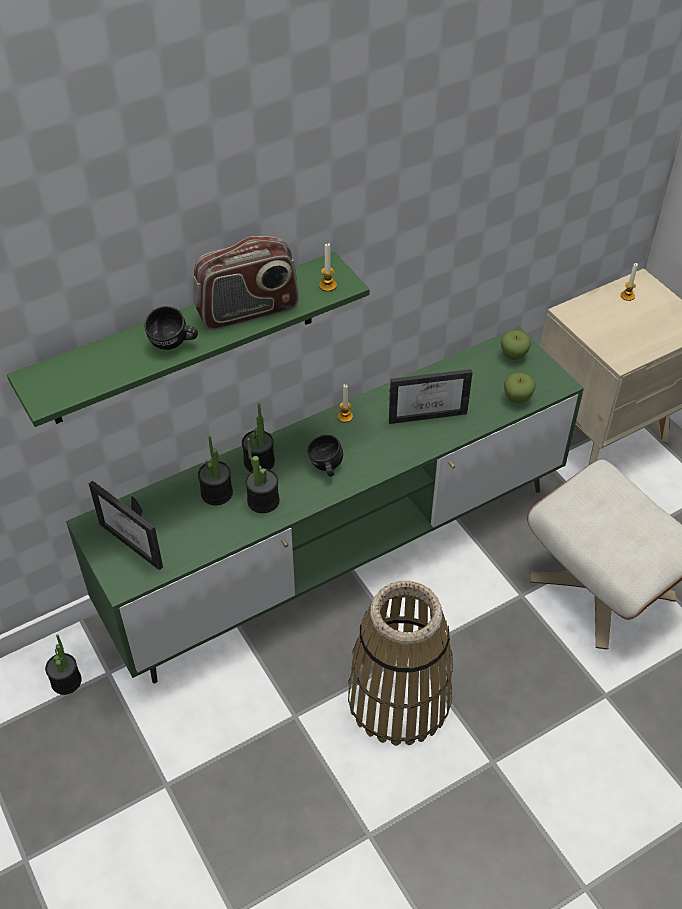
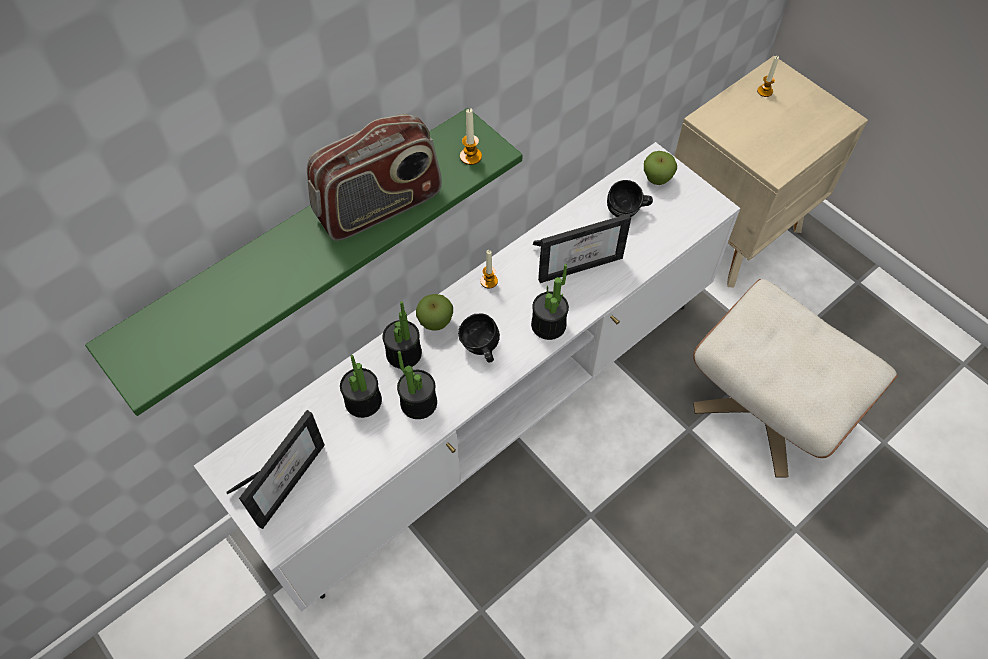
camera: 10 degrees left, 10 degrees up
(66, 681) = (225, 613): potted plant -> potted plant (548, 325)
(138, 541) = (284, 478): picture frame -> picture frame turned 90 degrees counterclockwise
(173, 345) = (295, 269): black mug -> black mug (627, 212)
(339, 556) = (492, 414): green tv stand -> white tv stand
(398, 698) = (586, 571): basket -> none
(517, 398) = (672, 231): apple -> apple (435, 322)

